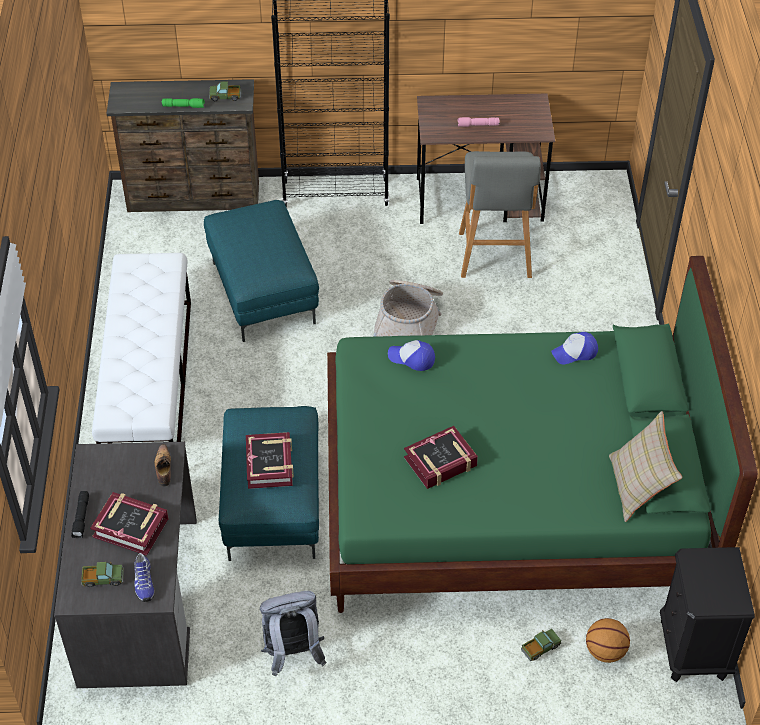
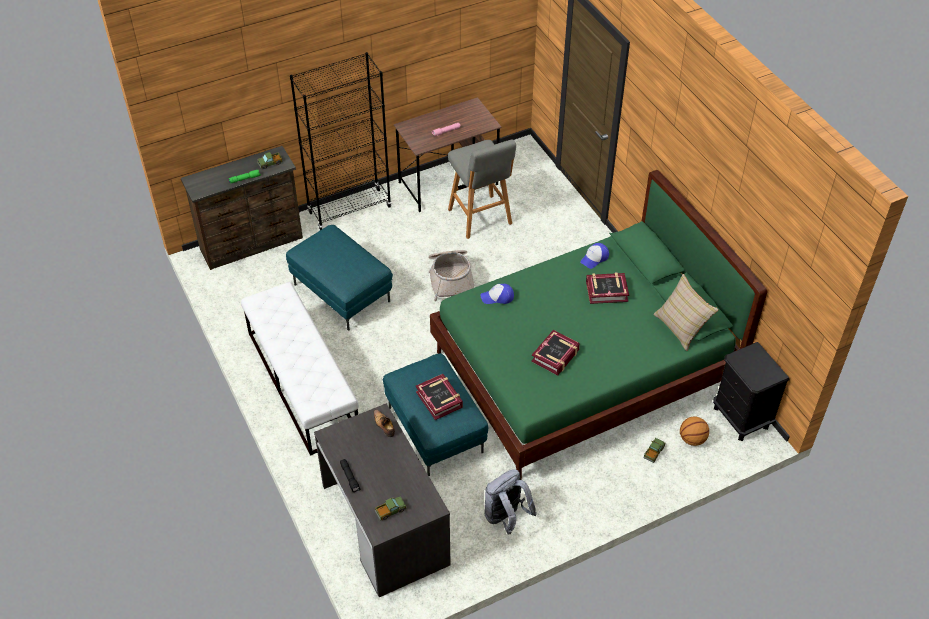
camera: 25 degrees left, 0 degrees up
(131, 527) = (387, 471): book -> book (606, 291)
(143, 583) = (419, 503): shoe -> none

